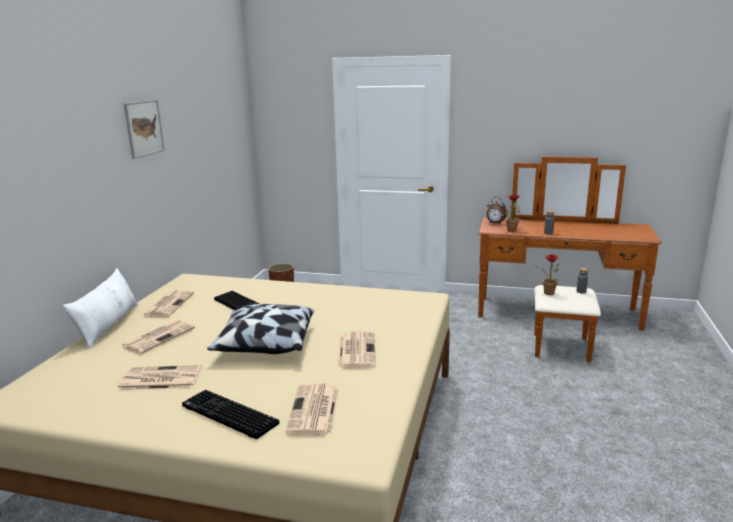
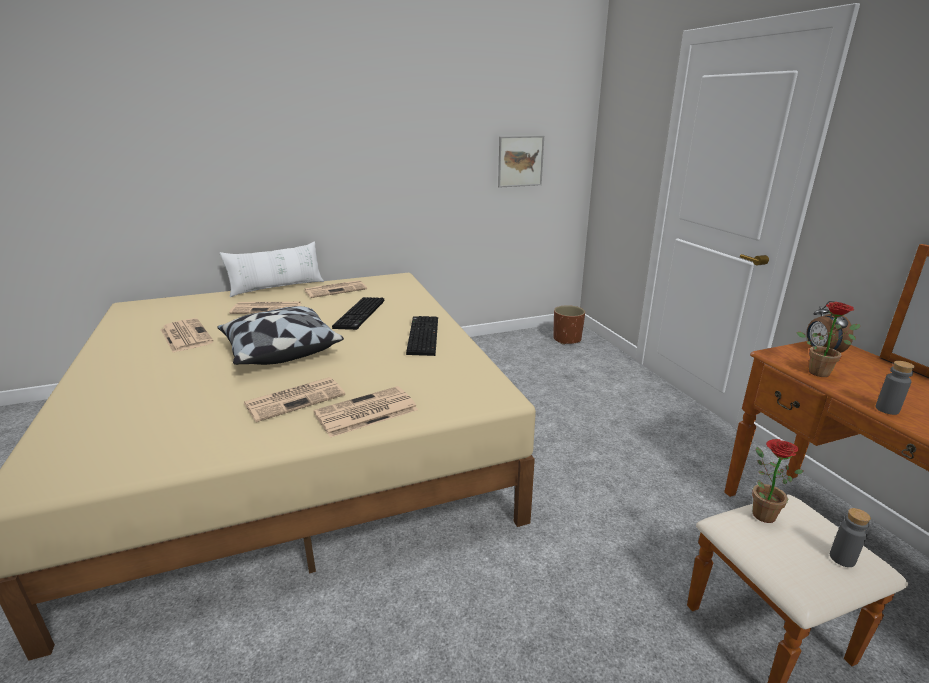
camera: 55 degrees right, 5 degrees up
(144, 128) = (378, 109): picture -> picture (520, 161)
(227, 415) = (121, 383): keyboard -> keyboard (421, 336)
(314, 410) = (137, 421): newspaper -> newspaper (365, 412)

